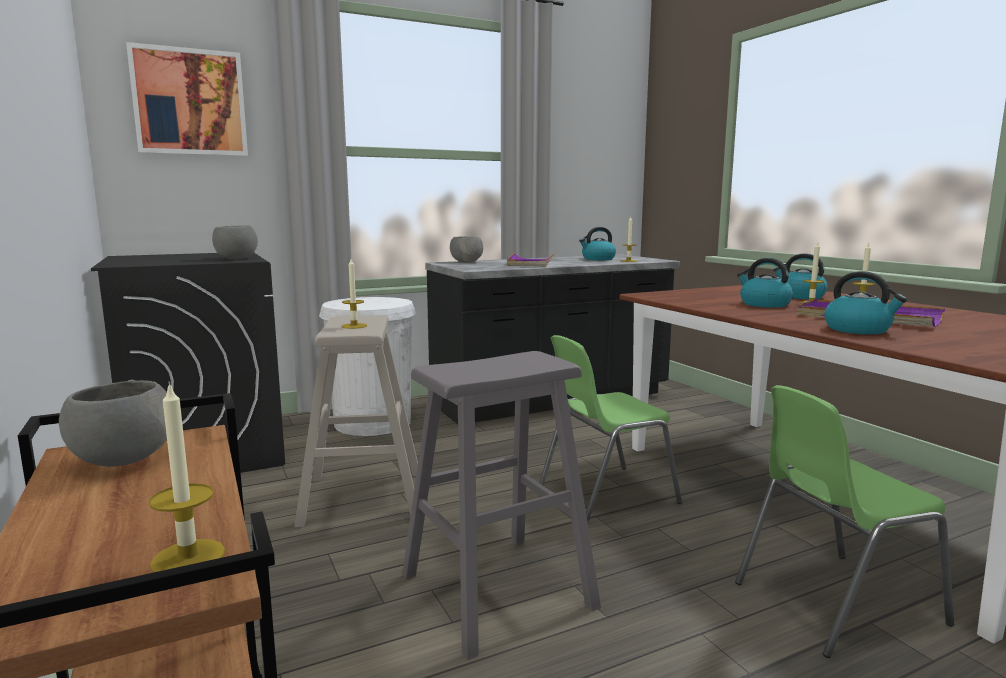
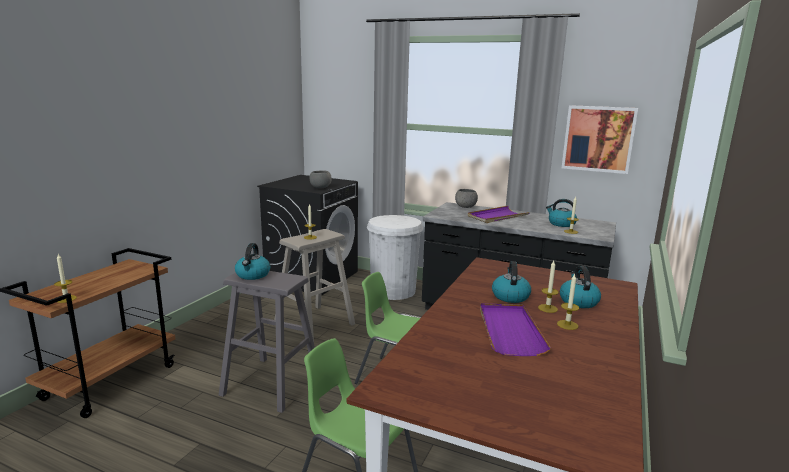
camera: 50 degrees right, 5 degrees up
(122, 460) = (125, 269): grey bowl -> none
(190, 102) = (341, 100): picture -> picture (598, 139)
(858, 330) = (449, 332): kettle -> kettle (253, 275)

